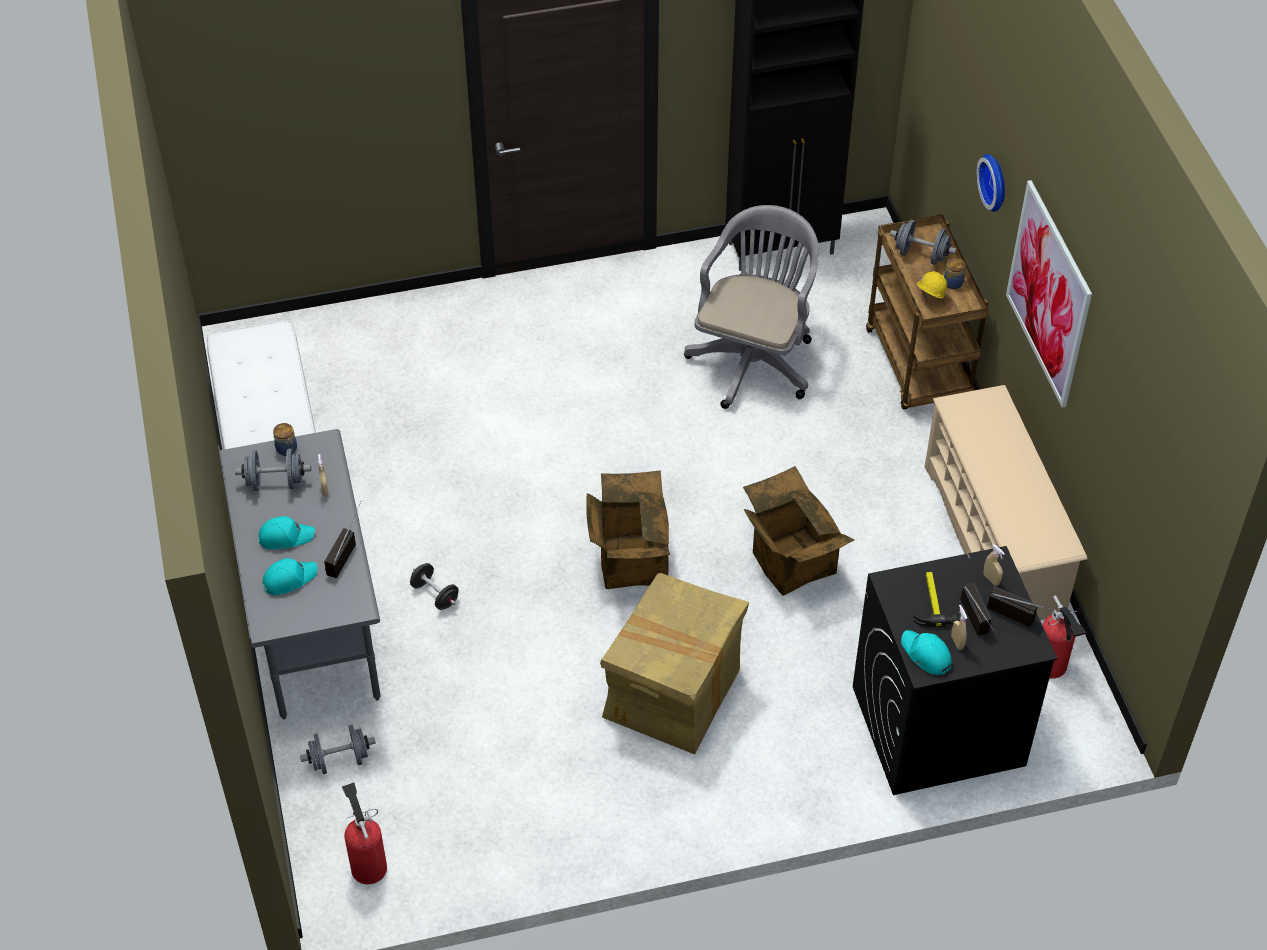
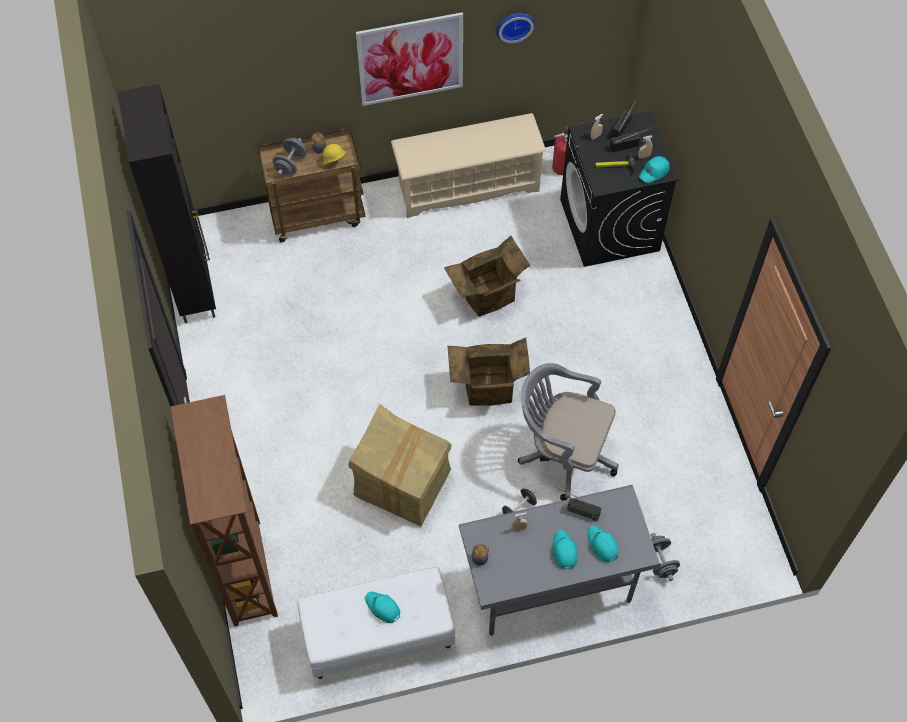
camera: 90 degrees left, 10 degrees up
(266, 397) = (383, 608): none -> turquoise cap
(275, 482) = (513, 563): grey dumbbell -> none
(368, 864) = (738, 538): fire extinguisher -> none
(371, 322) = (248, 571): none -> brown bookcase
(673, 694) = (594, 364): cardboard box -> cardboard box (402, 482)
(754, 359) = (304, 310): grey office chair -> grey office chair (563, 453)
(996, 181) = (309, 73): wall clock -> wall clock (514, 25)

